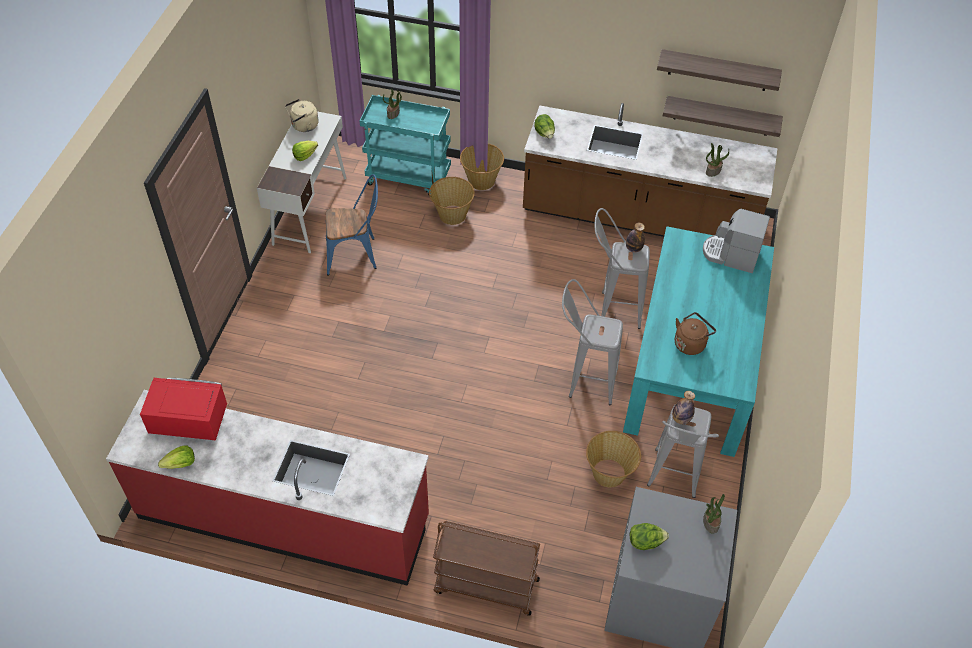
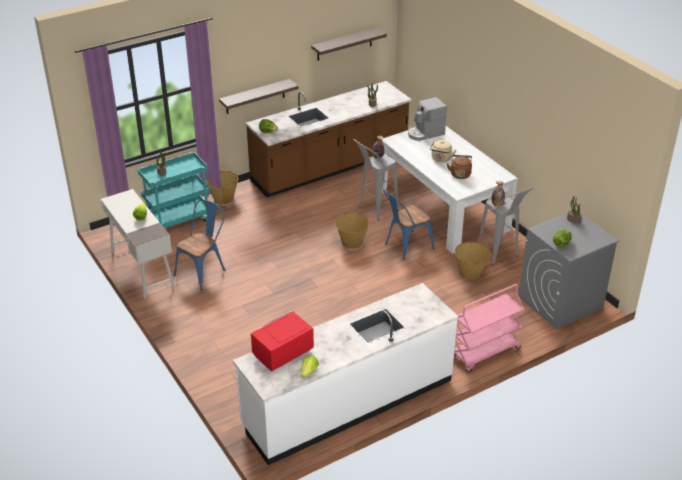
camera: 45 degrees left, 15 degrees down
(284, 517) = (348, 402): red counter -> white counter
(303, 126) = (117, 205): beige kettle -> beige kettle (441, 159)
(452, 215) = (230, 222): basket -> basket (351, 242)
(485, 586) = (484, 353): brown cart -> pink cart
(584, 381) = (405, 246): grey stool -> blue chair
(691, 366) = (443, 209): turquoise dining table -> white dining table
(722, 116) = (352, 75): shelf -> shelf (255, 96)

